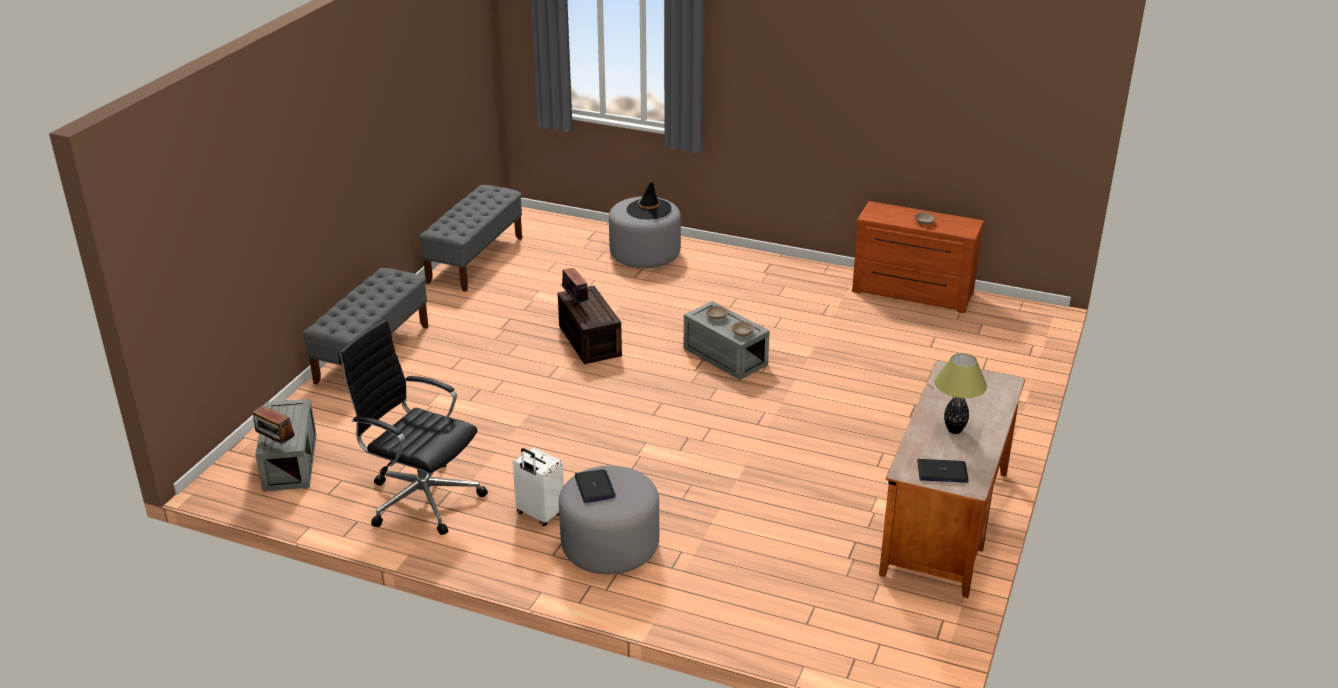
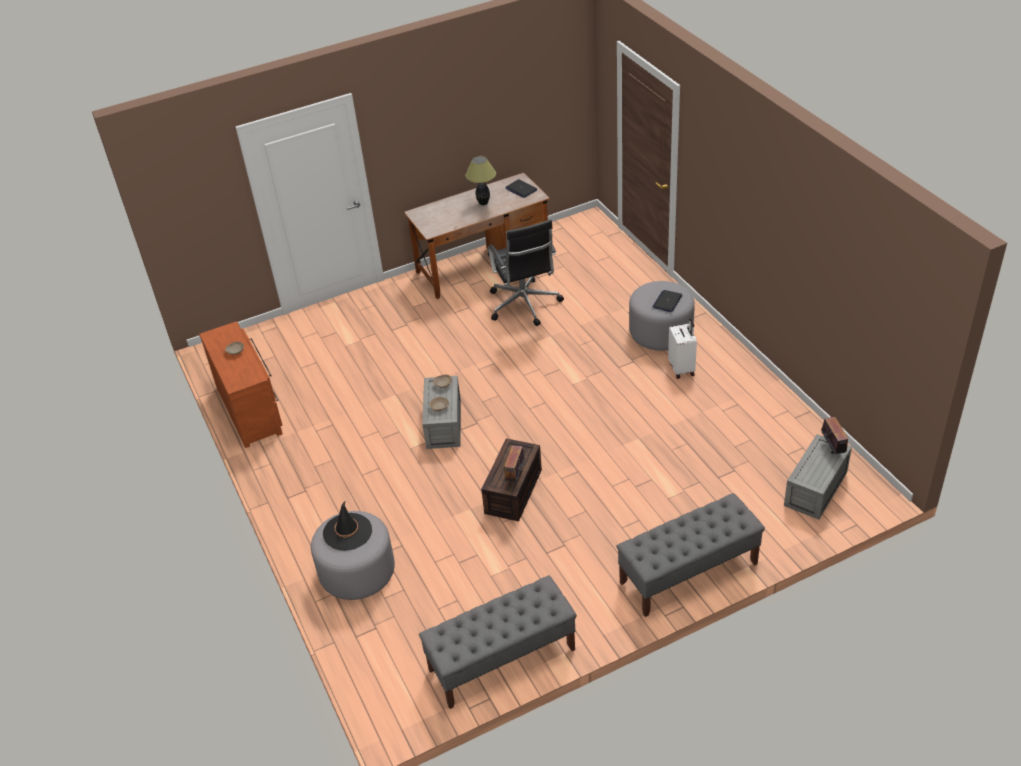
camera: 135 degrees left, 10 degrees up
(421, 498) = (744, 414): black office chair -> black office chair (524, 305)

